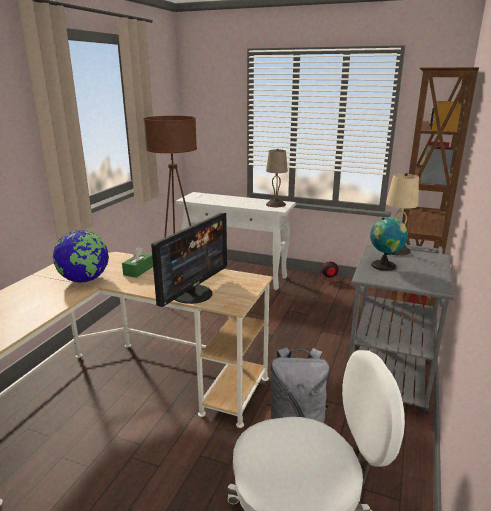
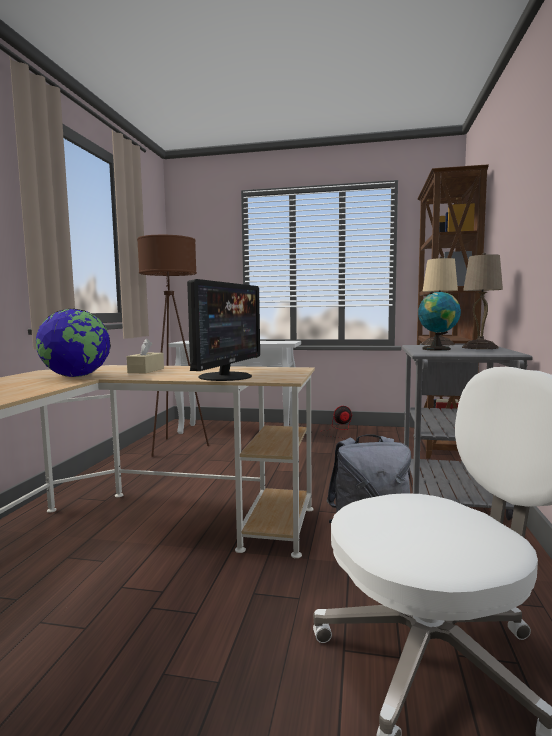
camera: 10 degrees left, 15 degrees down
(138, 270) = (146, 370): green tissue box -> beige tissue box
(275, 204) = (280, 341): beige table lamp -> beige table lamp (479, 347)

